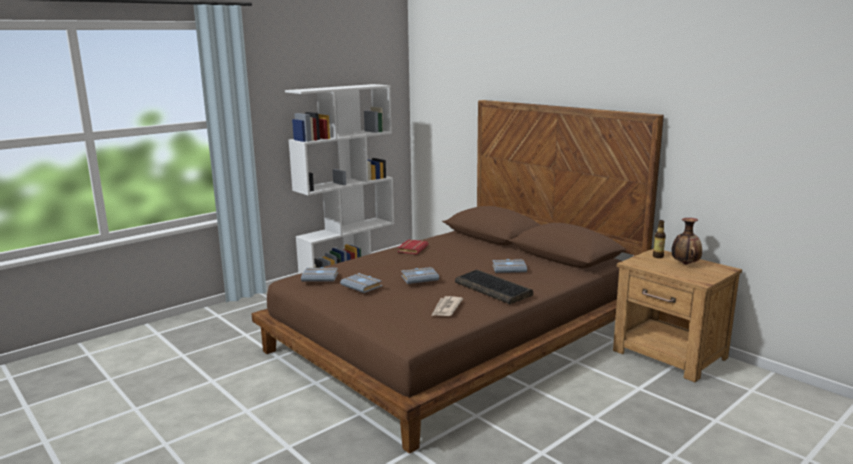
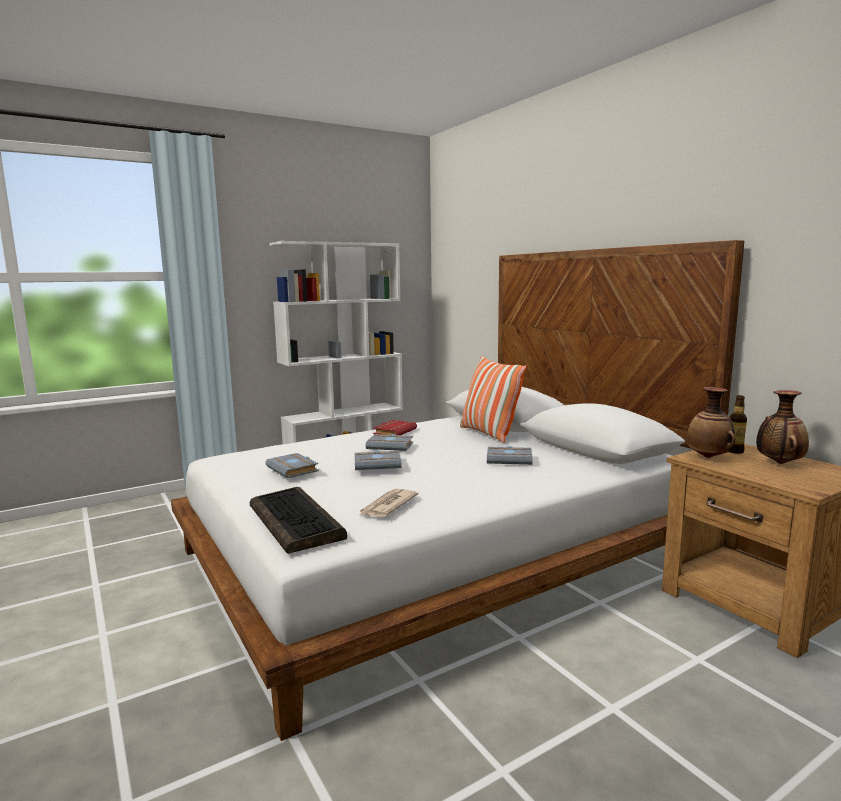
camera: 10 degrees right, 5 degrees down
(321, 277) = (250, 456): grey book -> grey book (391, 446)
(456, 340) = (437, 556): brown bed -> white bed
(484, 247) = (489, 433): none -> pillow
(494, 289) = (473, 483): keyboard -> keyboard (296, 521)
(642, 262) = (708, 457): none -> vase

